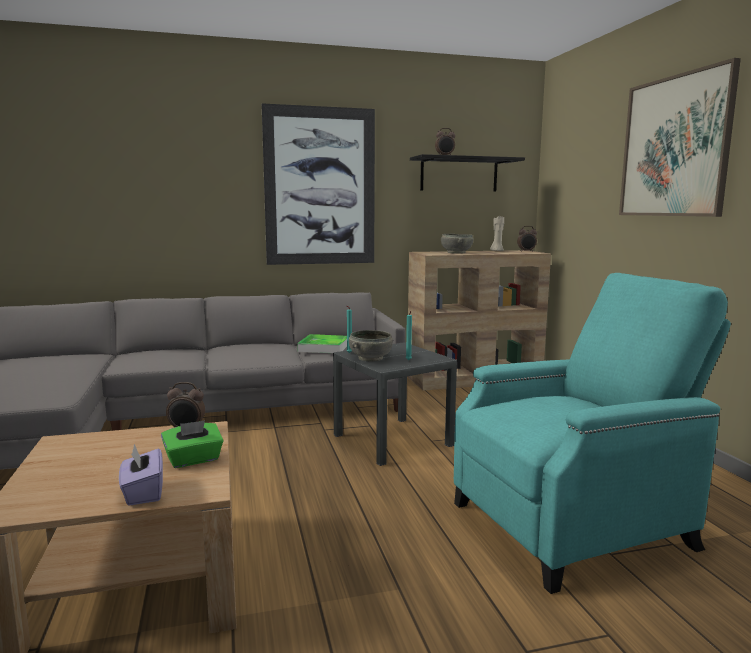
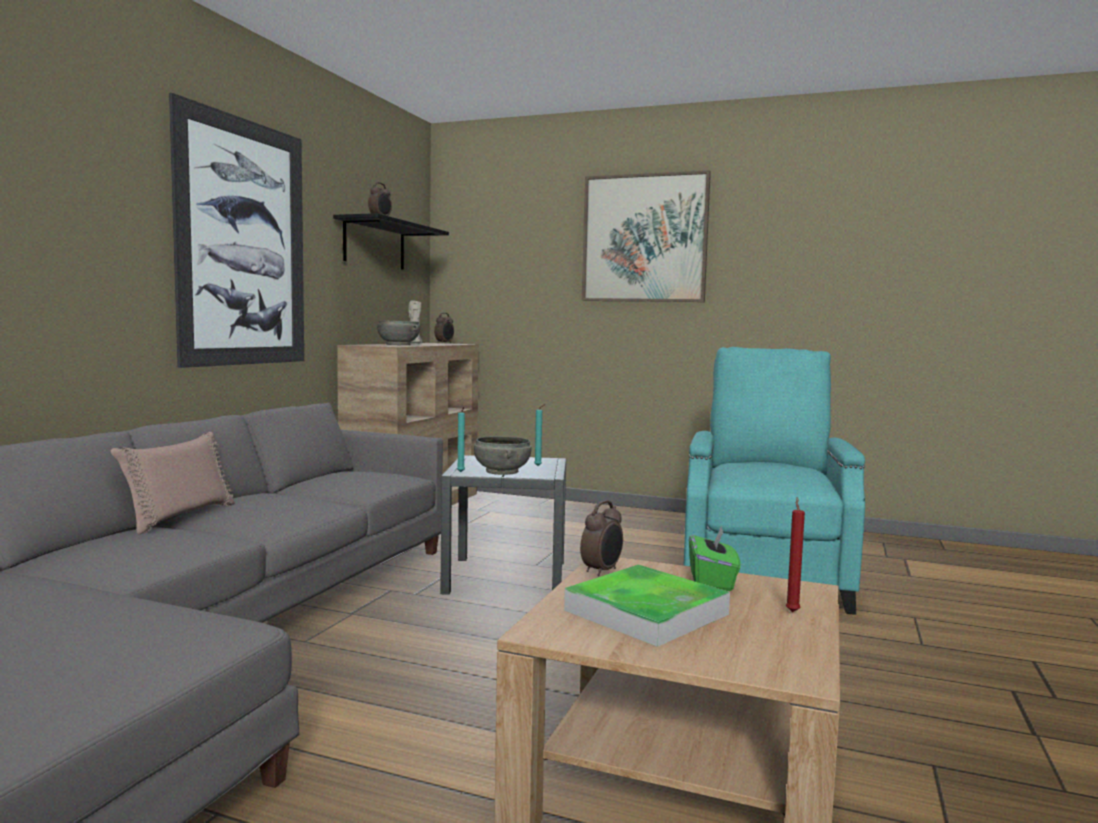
camera: 55 degrees left, 5 degrees down
(143, 493) = (792, 611): purple tissue box -> red candle
(212, 348) = (179, 517): none -> beige pillow
(324, 347) = (345, 484): tray -> tray (646, 612)

